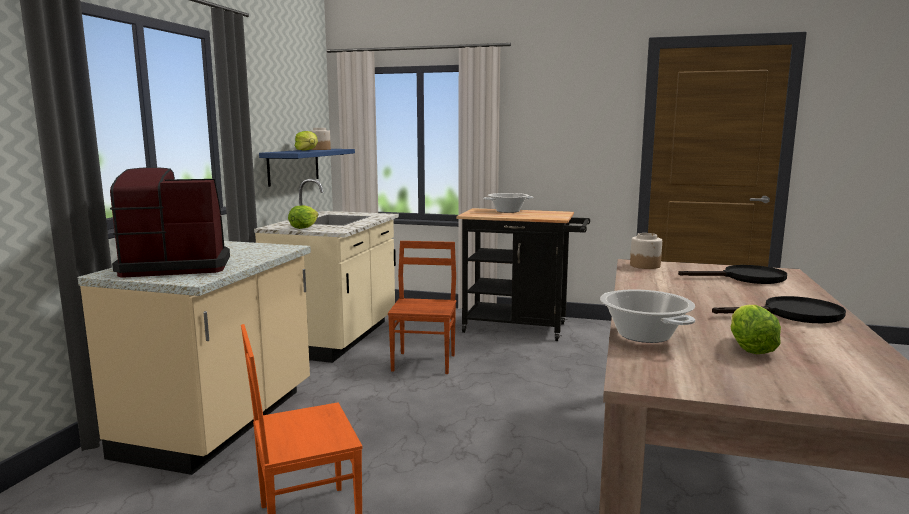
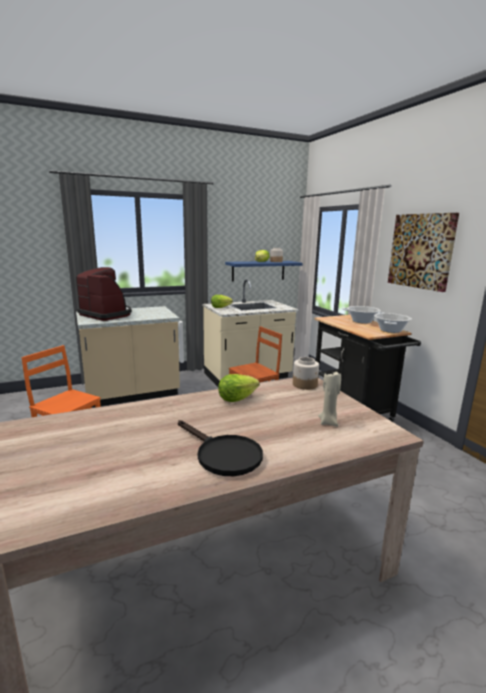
camera: 50 degrees right, 5 degrees up
(557, 120) = (421, 251): none -> picture
(644, 335) = (110, 414): cooking pot -> cooking pot (391, 330)
(746, 278) = (328, 422): black frying pan -> beige candle
(749, 348) = (106, 449): lettuce -> lettuce (236, 399)

